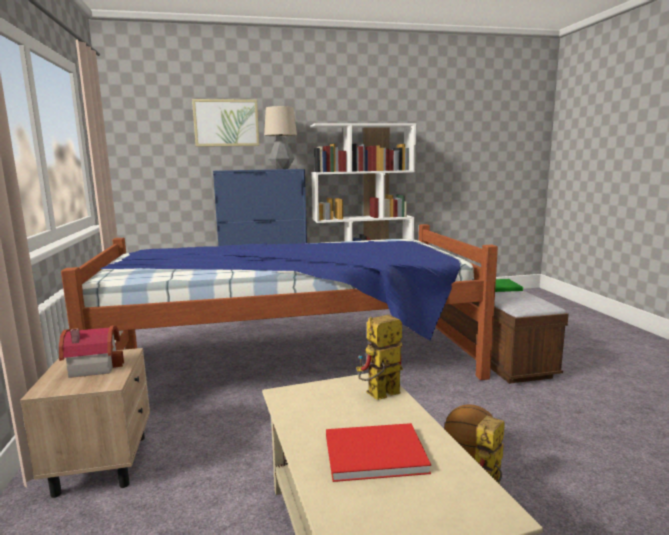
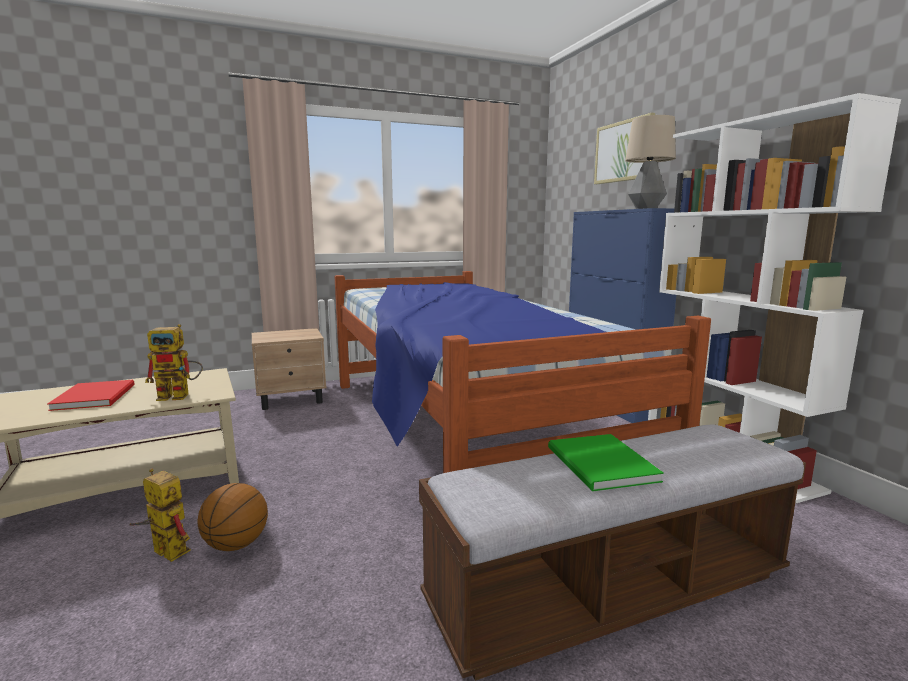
camera: 80 degrees right, 0 degrees up
(93, 366) = (292, 334): toy house -> none
(379, 396) = (180, 396): toy robot -> toy robot turned 120 degrees clockwise

